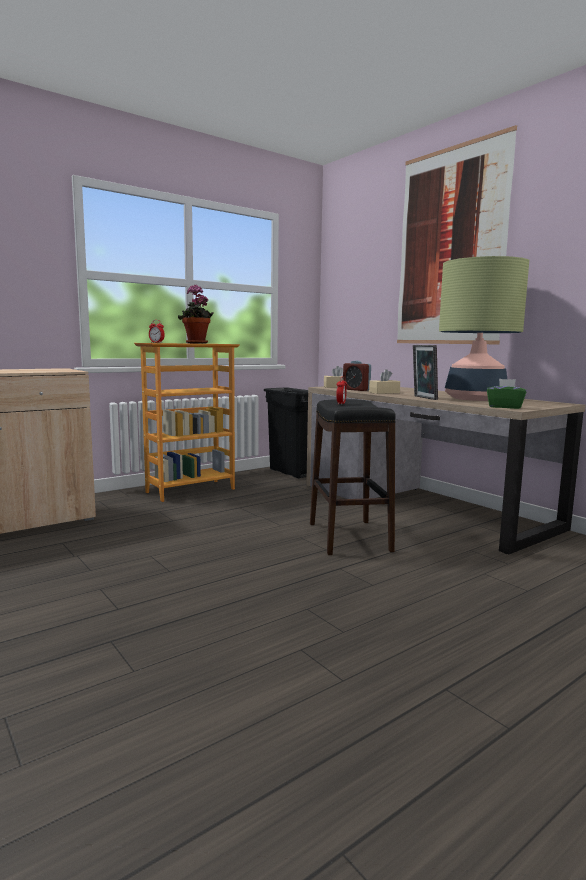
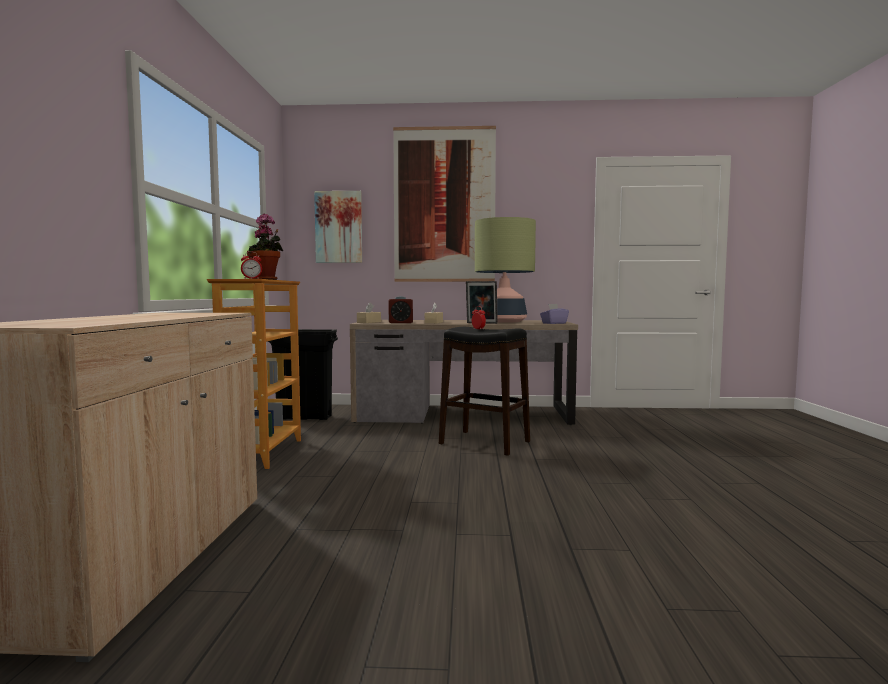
camera: 50 degrees left, 5 degrees down
(356, 285) = (339, 227): none -> picture
(505, 407) = (554, 323): green tissue box -> purple tissue box

